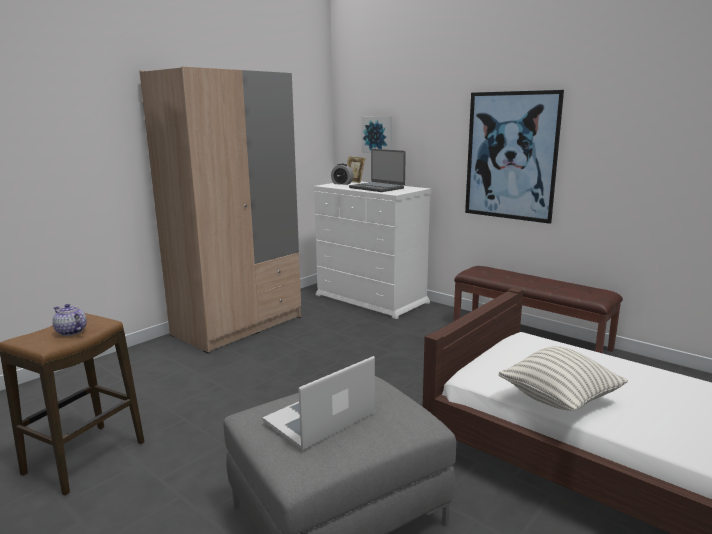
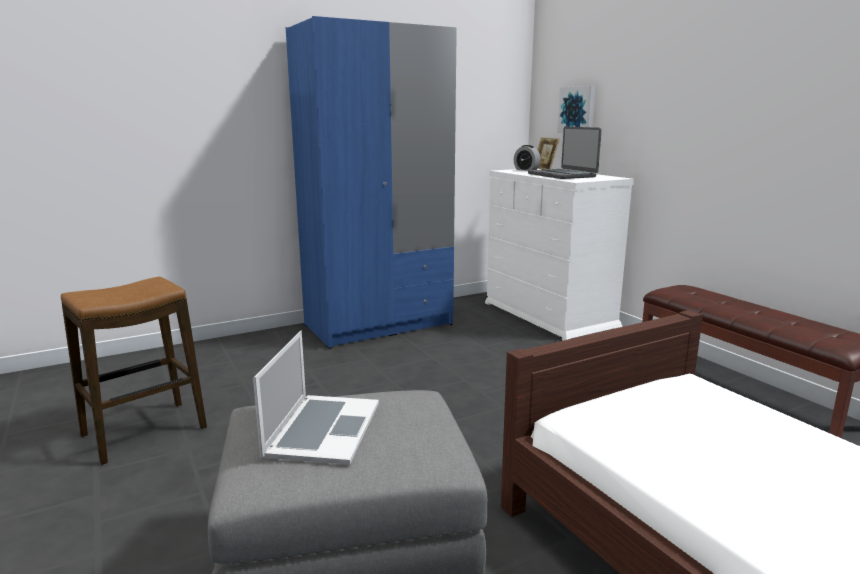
camera: 20 degrees right, 0 degrees up
(70, 331) = (129, 292): teapot -> none
(238, 326) = (379, 325): beige wardrobe -> blue wardrobe
(320, 417) = (322, 428): laptop -> laptop turned 120 degrees clockwise
(511, 156) = (742, 134): picture -> none
(559, 400) = (681, 473): pillow -> none

